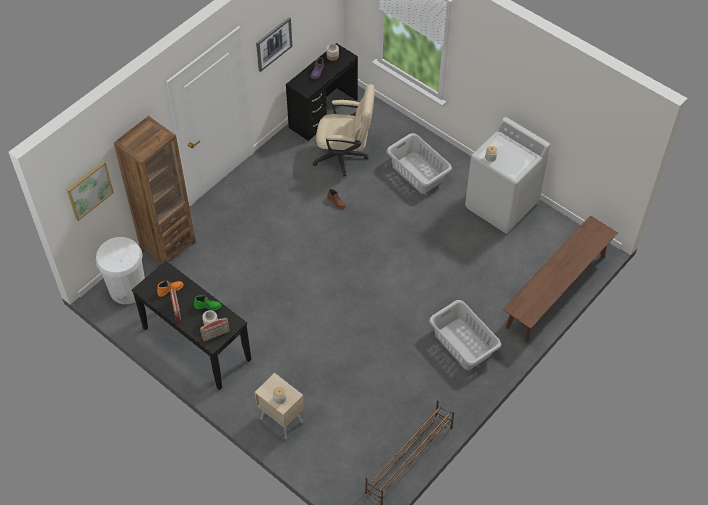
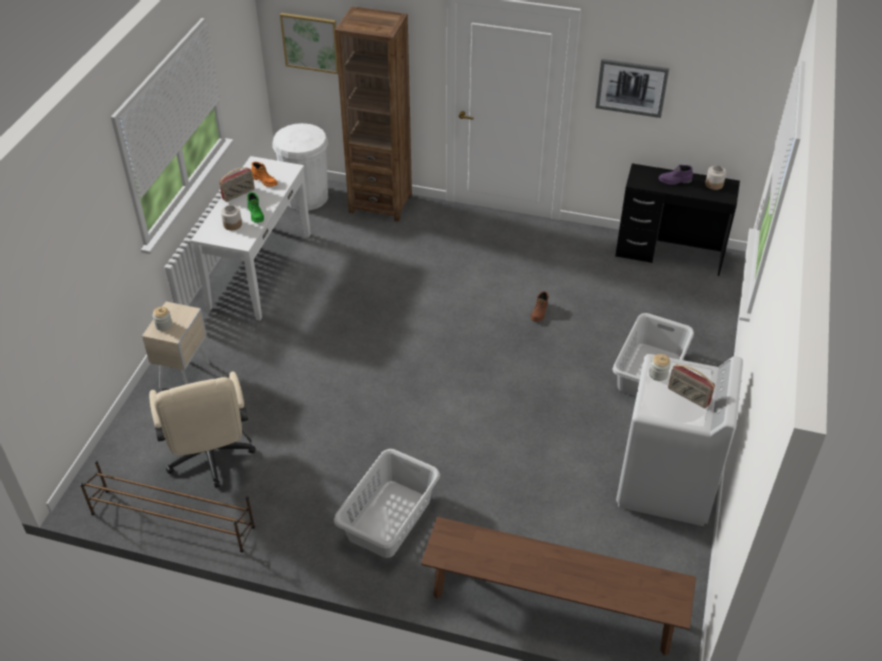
camera: 65 degrees right, 10 degrees down
(196, 344) = (260, 270): black console table -> white console table
(216, 334) = (218, 233): radio -> radio (688, 396)
(345, 156) = (618, 295): beige office chair -> beige office chair (210, 459)

